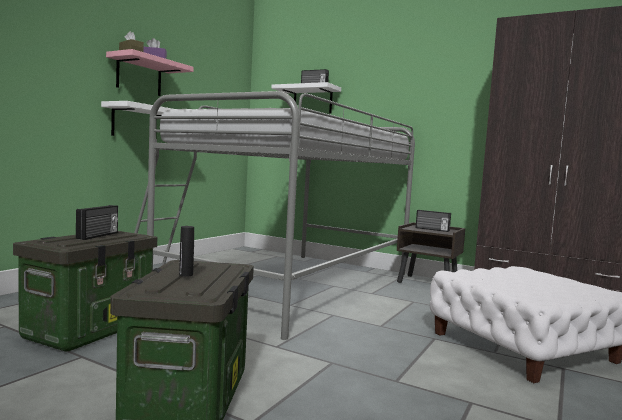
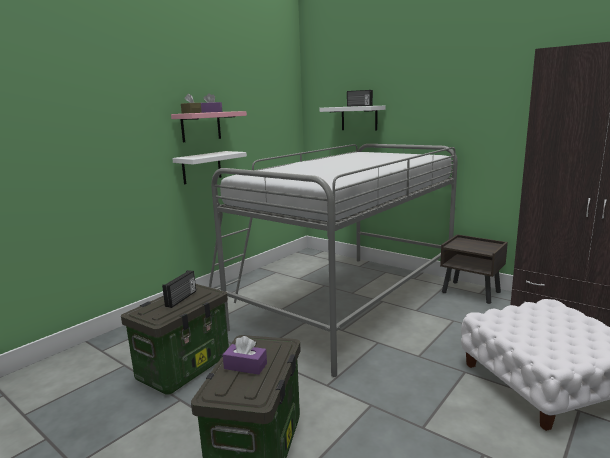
camera: 10 degrees right, 10 degrees up
(186, 275) = (245, 366): black bottle -> purple tissue box
(432, 229) = (474, 246): radio -> none

